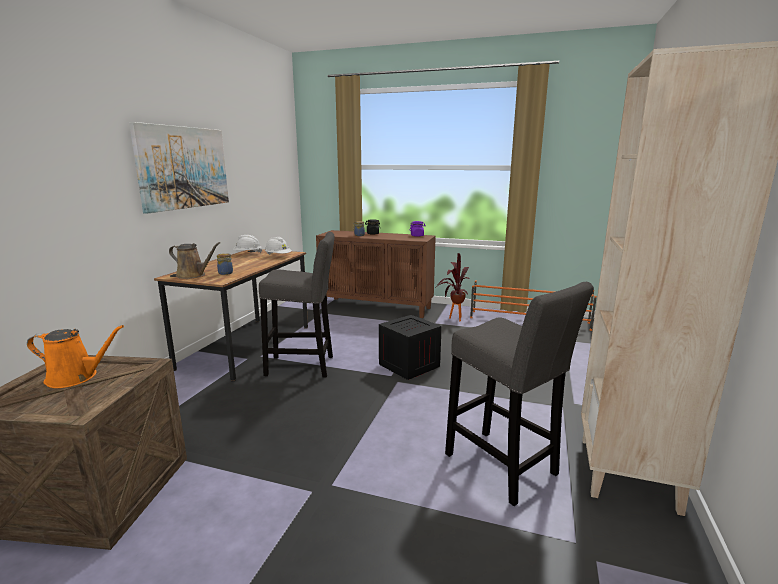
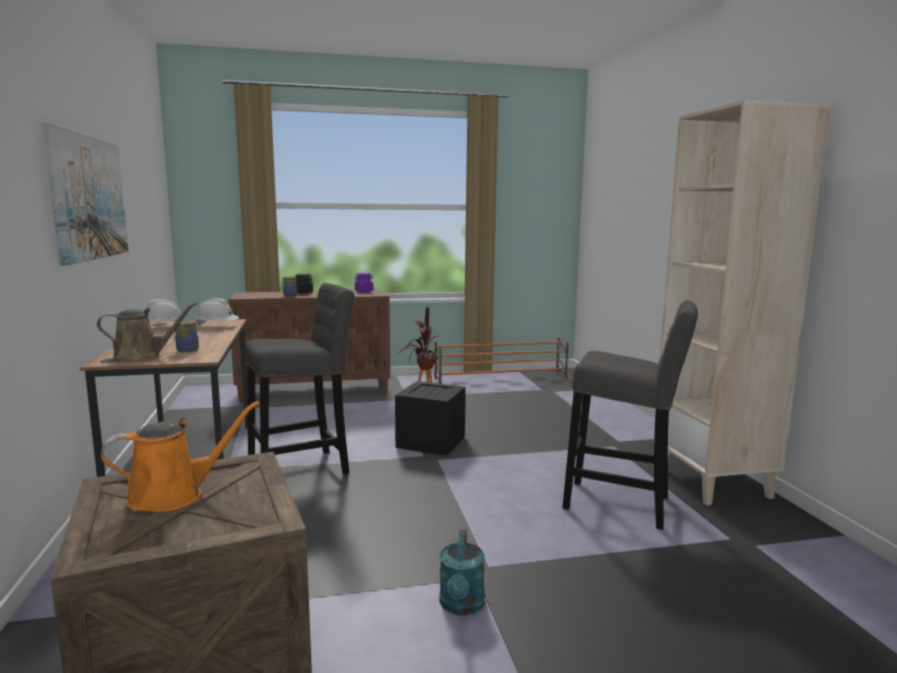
camera: 30 degrees left, 5 degrees down
(276, 510) = (461, 606): none -> turquoise watering can

